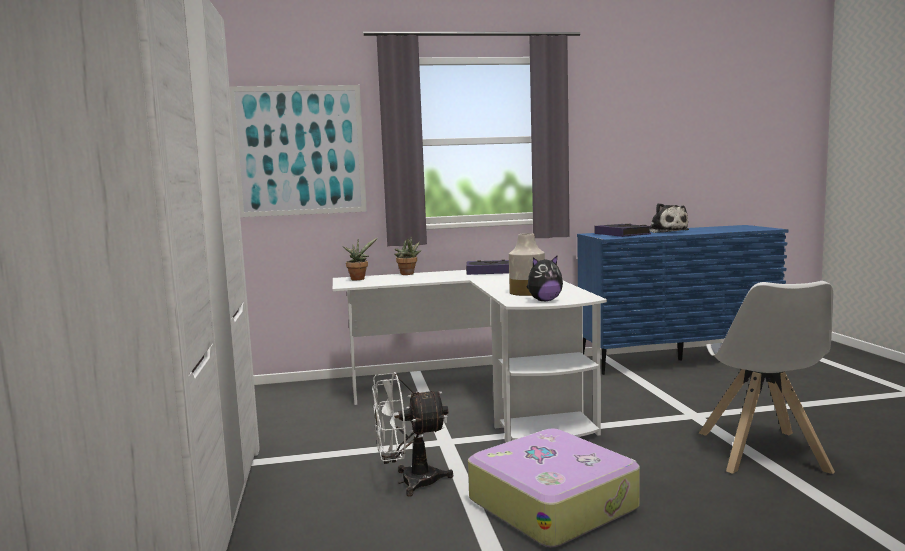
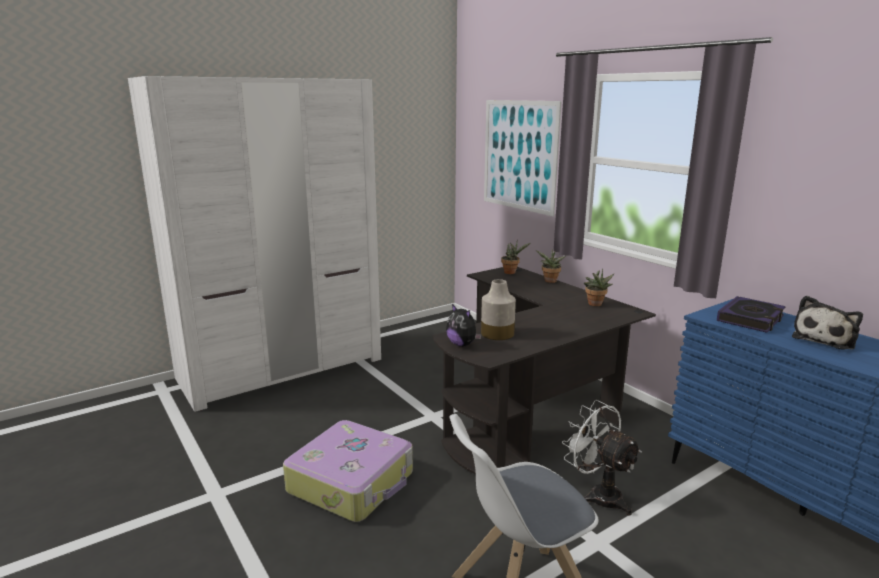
camera: 65 degrees right, 10 degrees up
(409, 482) = (360, 419): white fan -> white fan (598, 494)
(479, 398) = (533, 409): white desk -> black desk
(490, 271) = (595, 305): book -> potted plant

